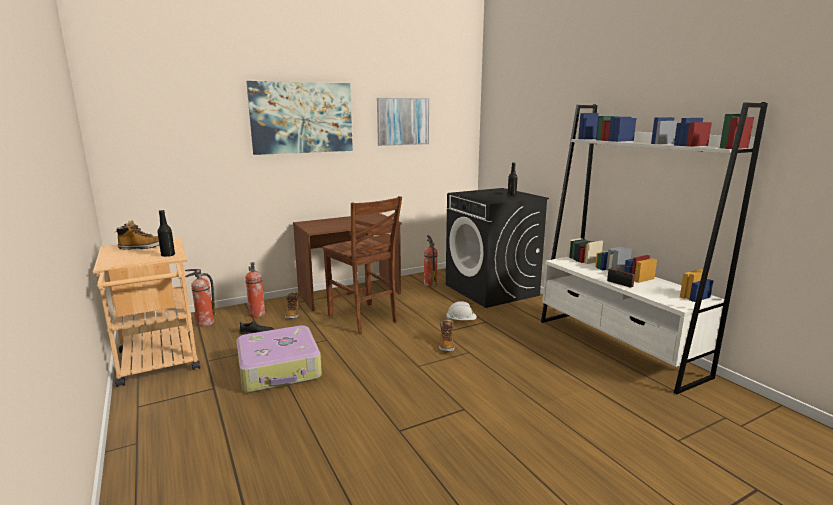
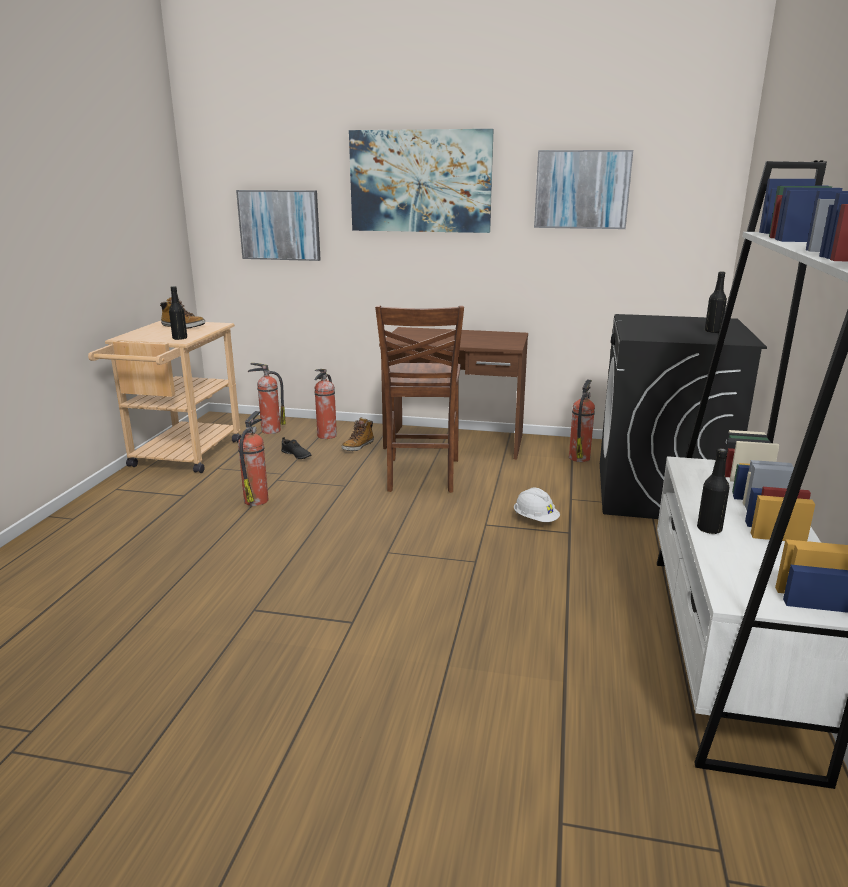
camera: 40 degrees right, 5 degrees up
(187, 154) = (279, 225): none -> picture
(280, 369) = (257, 500): suitcase -> fire extinguisher
(446, 345) = (462, 542): boot -> none
(621, 284) = (709, 529): radio -> black bottle

